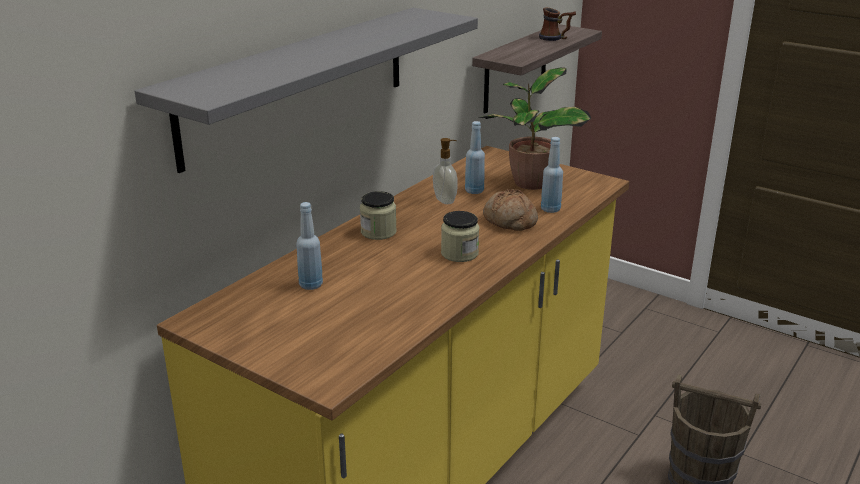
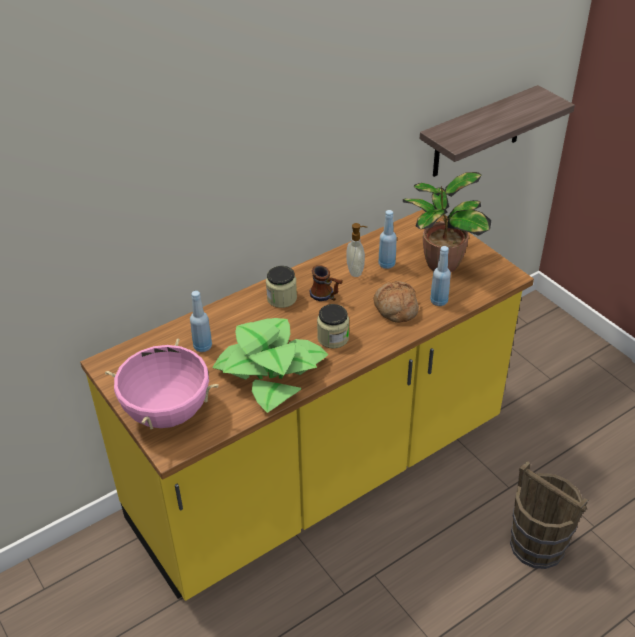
camera: 20 degrees right, 15 degrees up
(298, 83) = (216, 181): grey shelf -> none
(303, 350) = (167, 412): none -> pink cooking pot
(407, 290) = (271, 370): none -> potted plant
(556, 38) = (518, 112): mug -> mug (326, 296)

